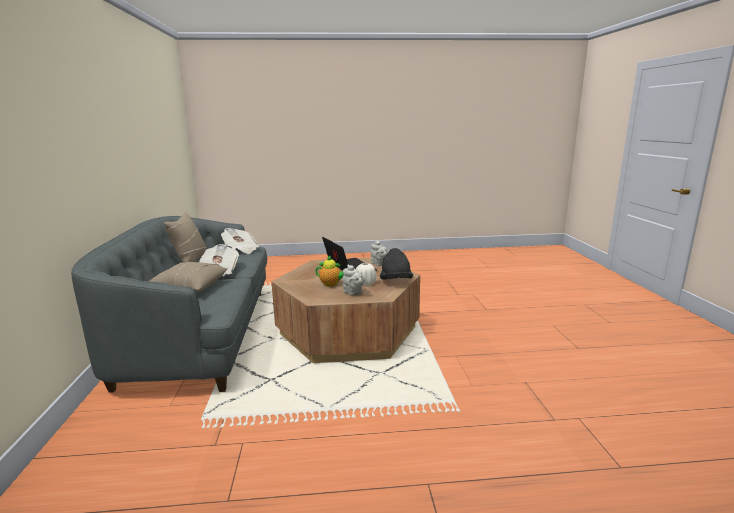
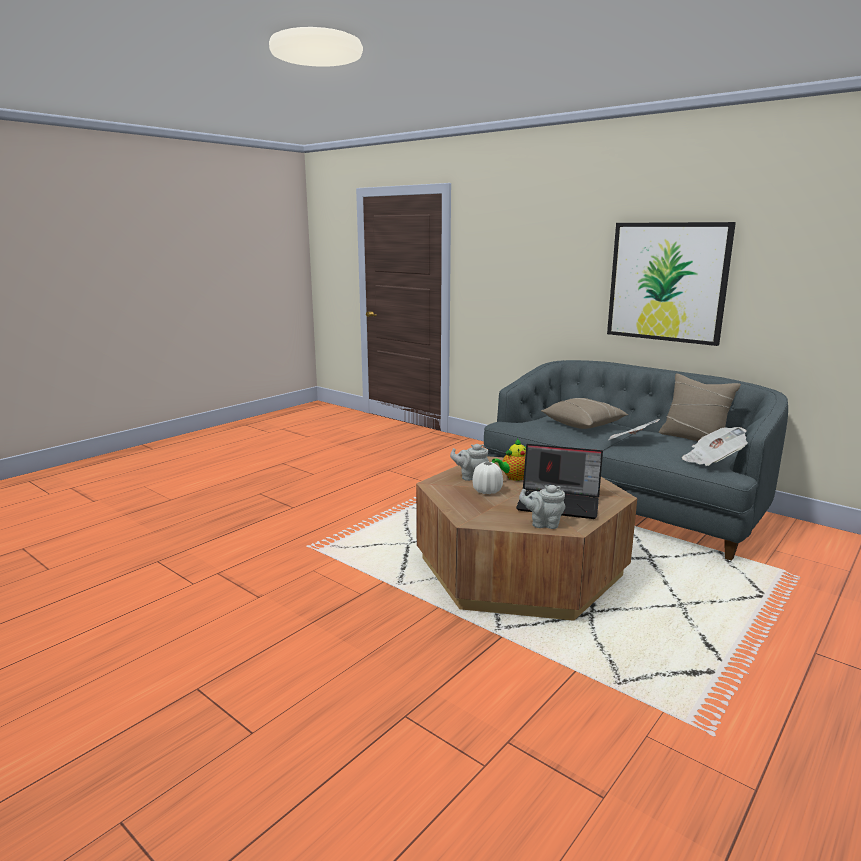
camera: 135 degrees right, 0 degrees up
(99, 153) = (667, 282): none -> picture
(395, 281) = (462, 505): black hat -> none

